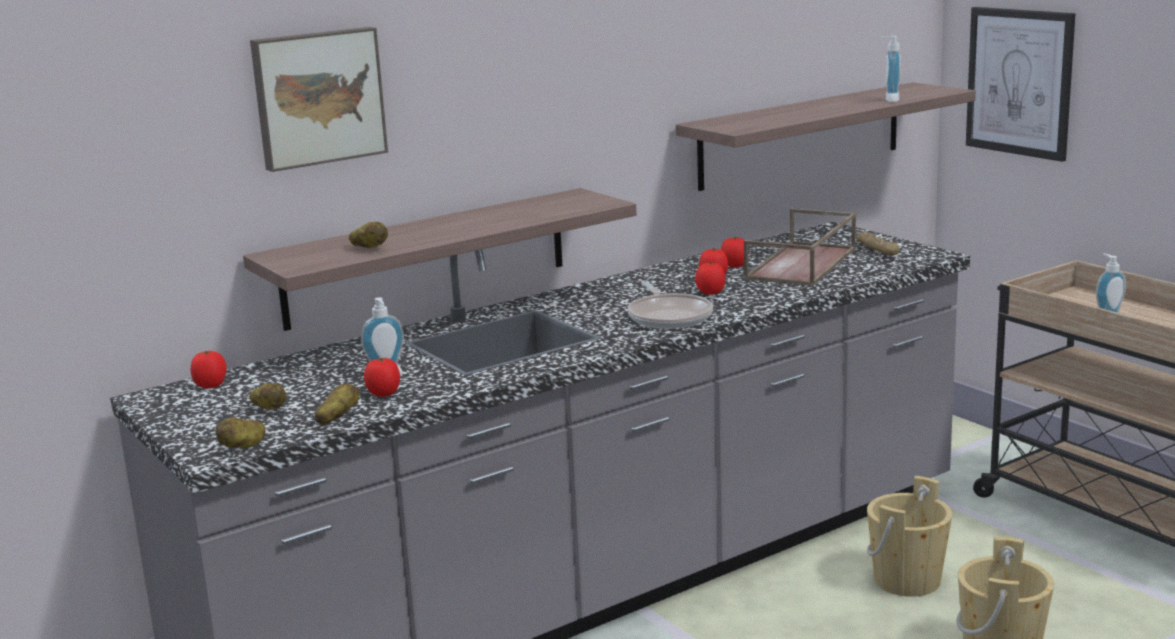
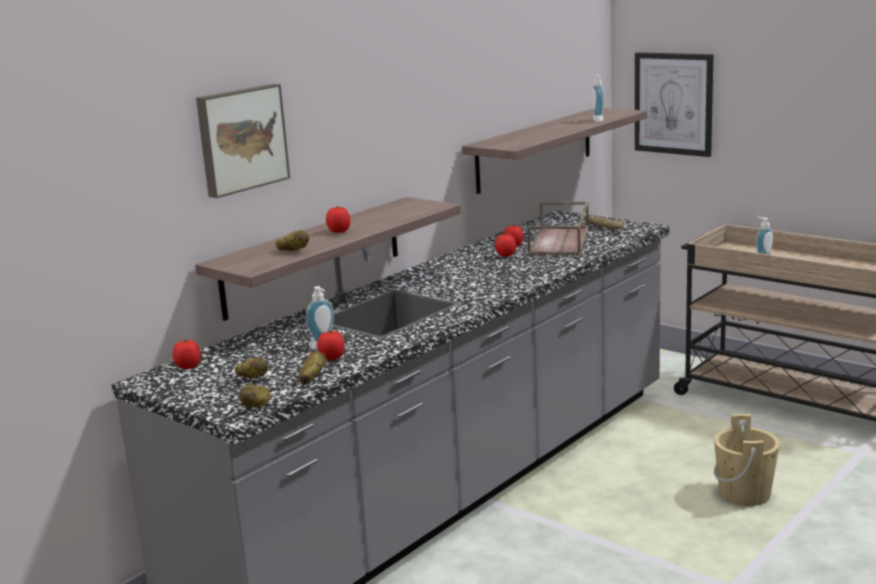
camera: 15 degrees left, 0 degrees up
(669, 316) = (496, 284): frying pan -> none
(710, 293) = (512, 265): tomato -> tomato (339, 231)
(907, 580) = (659, 455): beige bucket -> none

